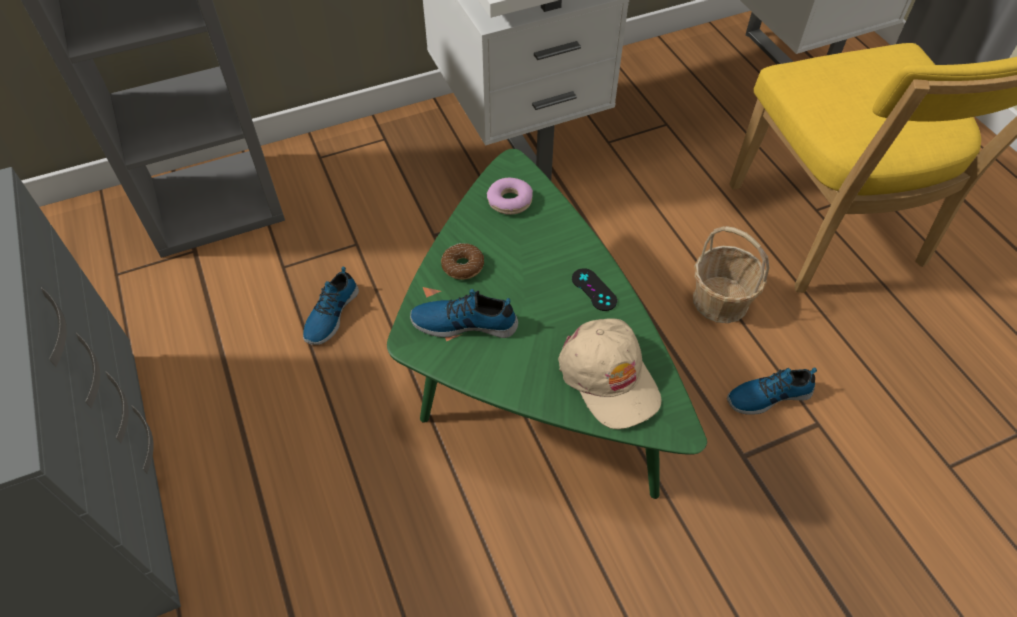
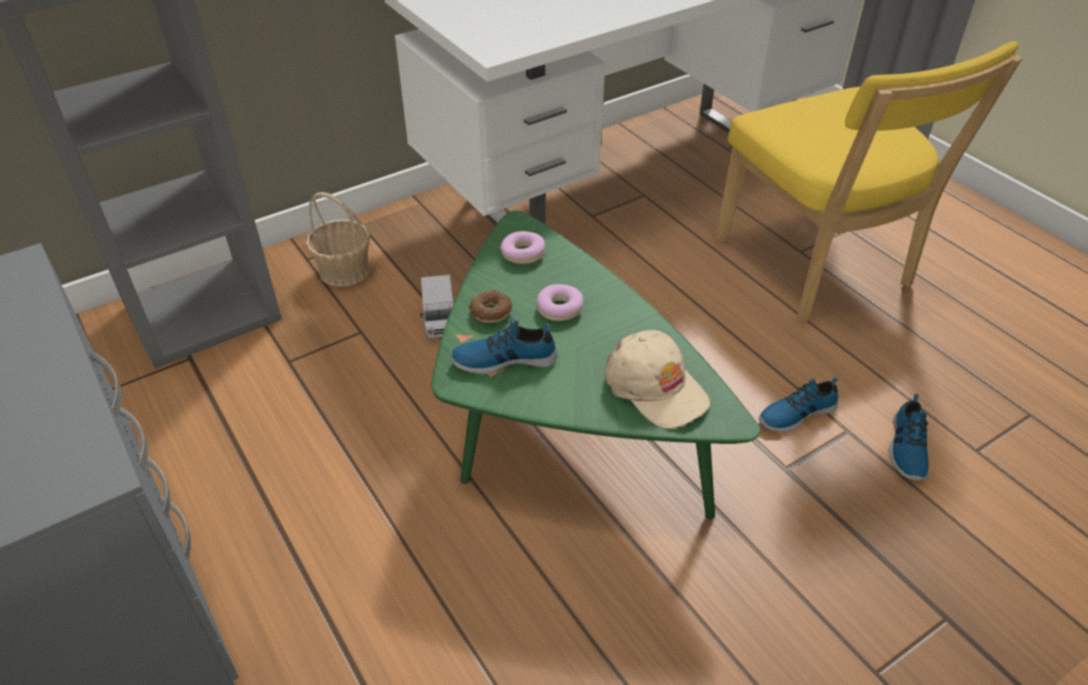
camera: 10 degrees left, 10 degrees down
(330, 314) = (347, 398): shoe -> shoe (906, 448)
(434, 240) = (439, 319): none -> toy truck
(533, 271) = (560, 308): none -> donut
(594, 290) = (622, 317): black game controller -> none
(720, 301) = (732, 338): basket -> basket (344, 270)

